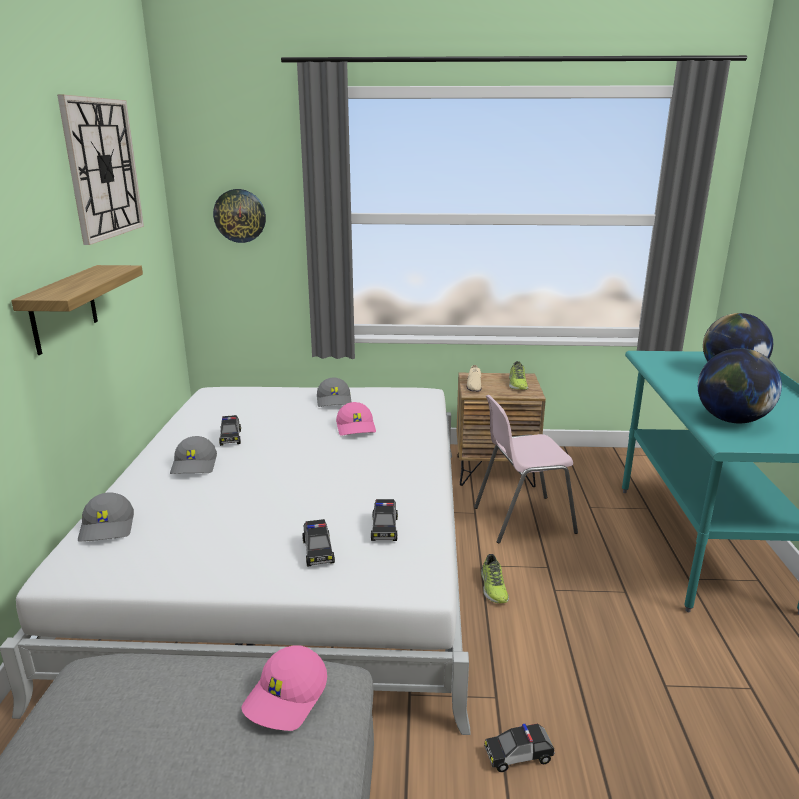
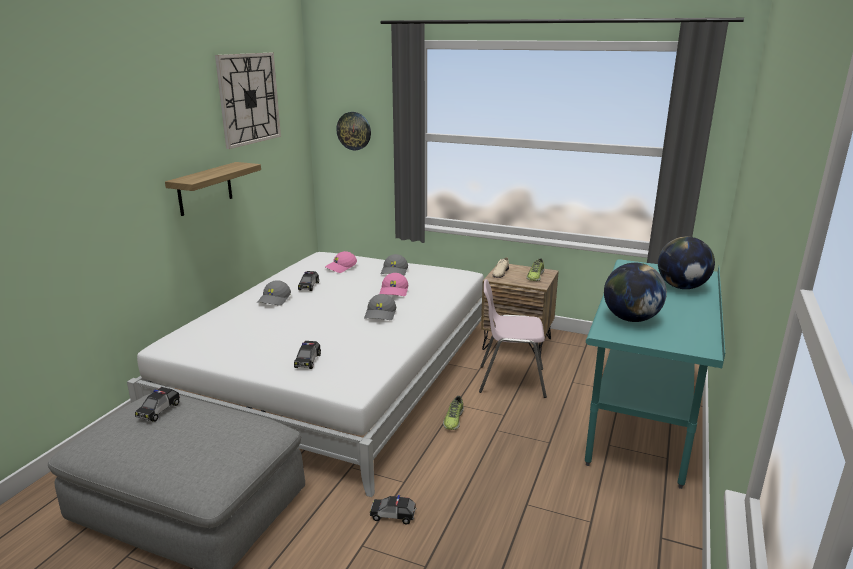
camera: 20 degrees right, 0 degrees up
(108, 527) = (203, 327): grey cap -> grey cap (381, 314)
(287, 698) = (235, 430): pink cap -> pink cap (341, 267)
(384, 528) = (358, 356): toy car -> toy car (159, 411)

